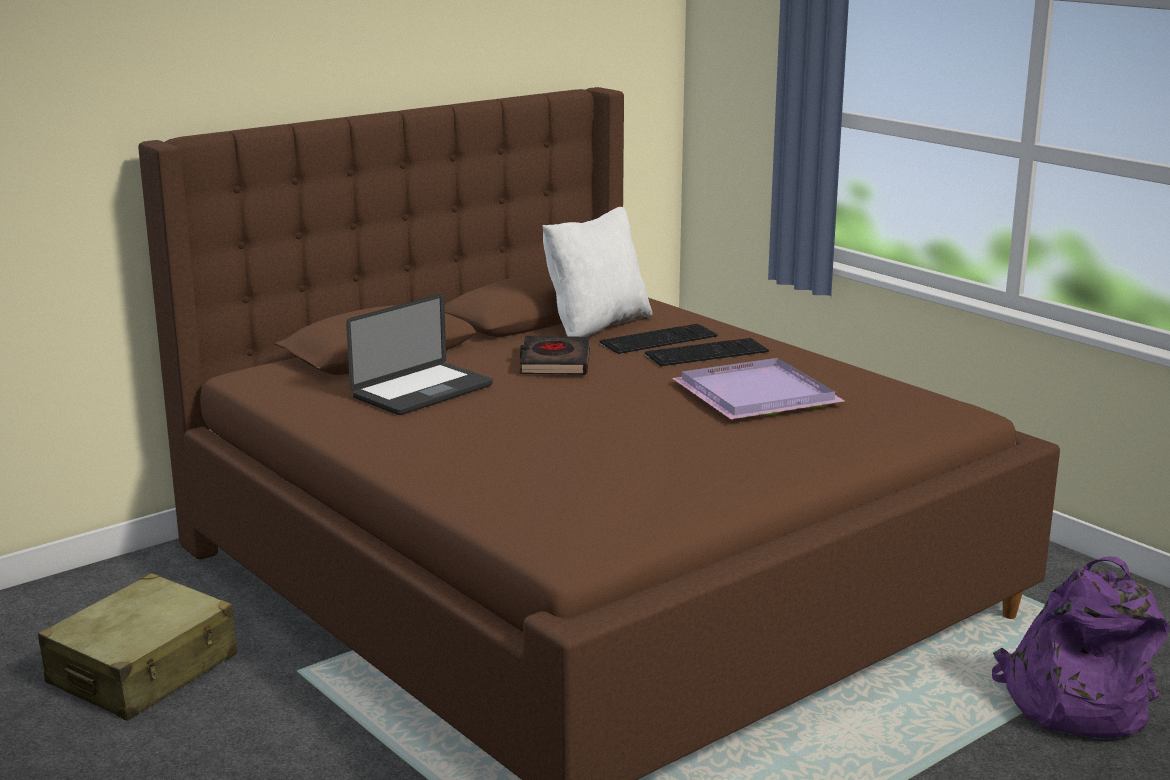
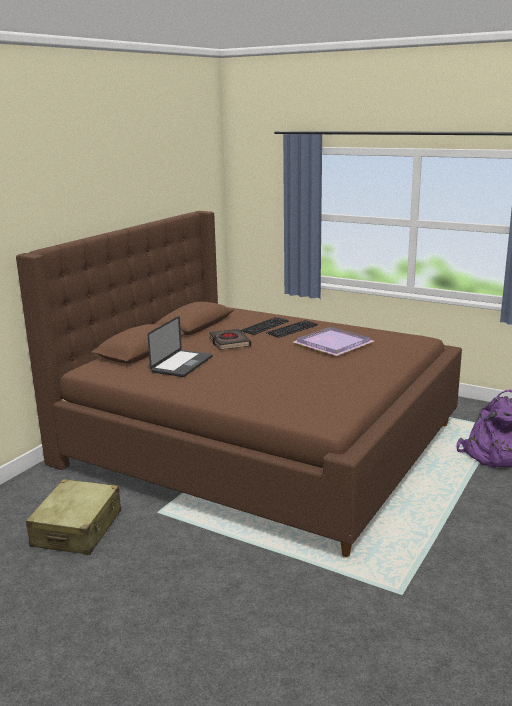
camera: 20 degrees left, 0 degrees up
(596, 325) = (229, 323): white pillow -> none

